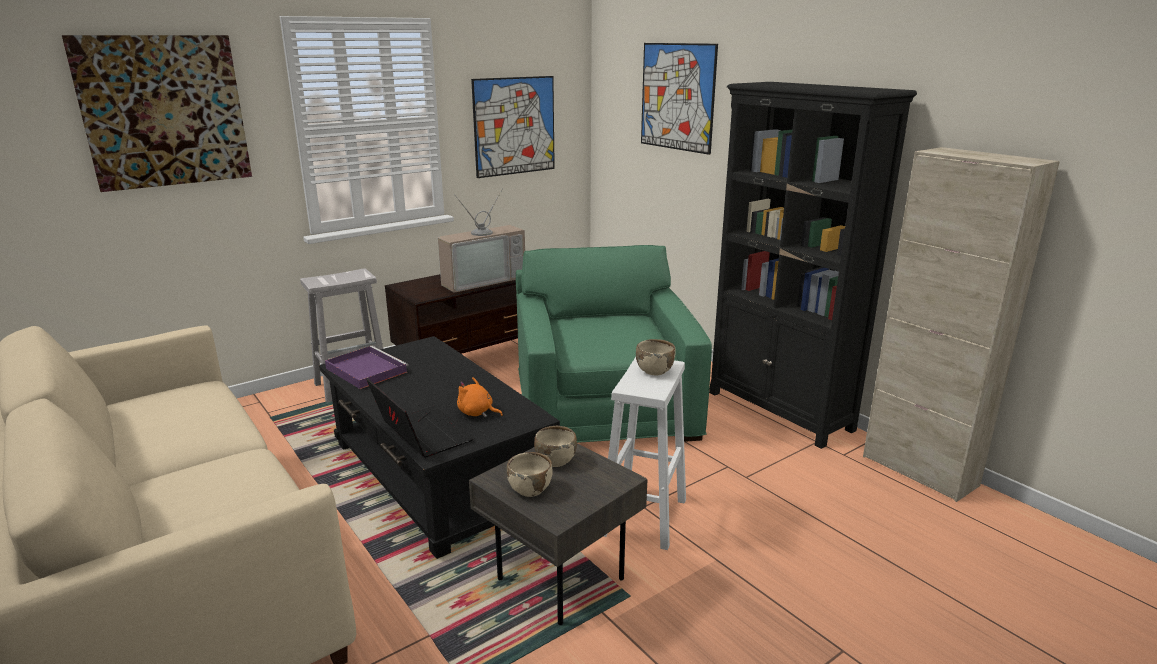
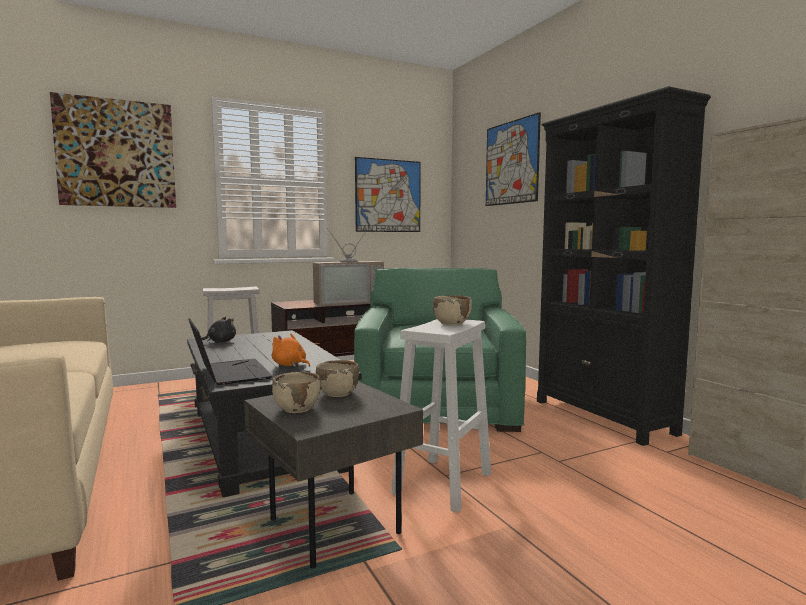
camera: 10 degrees right, 15 degrees down
(365, 370) = (220, 342): purple tray -> black plush toy

